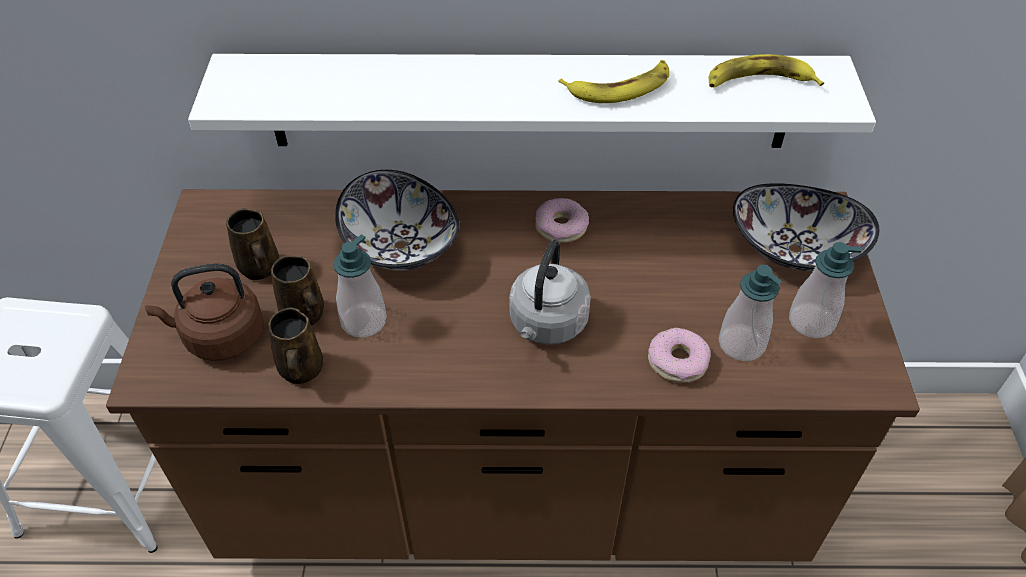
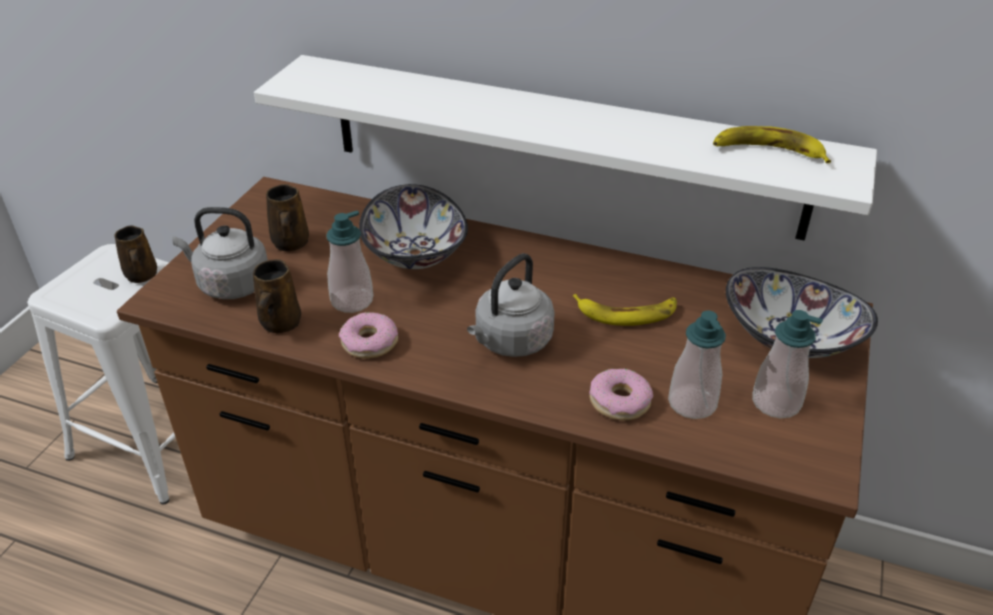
camera: 20 degrees right, 10 degrees down
(220, 337) = (230, 284): brown kettle -> grey kettle
(304, 315) = (306, 285): brown mug -> brown mug (141, 276)
(561, 227) = (567, 270): donut -> donut (369, 342)
(619, 87) = (629, 133): banana -> banana (627, 313)

